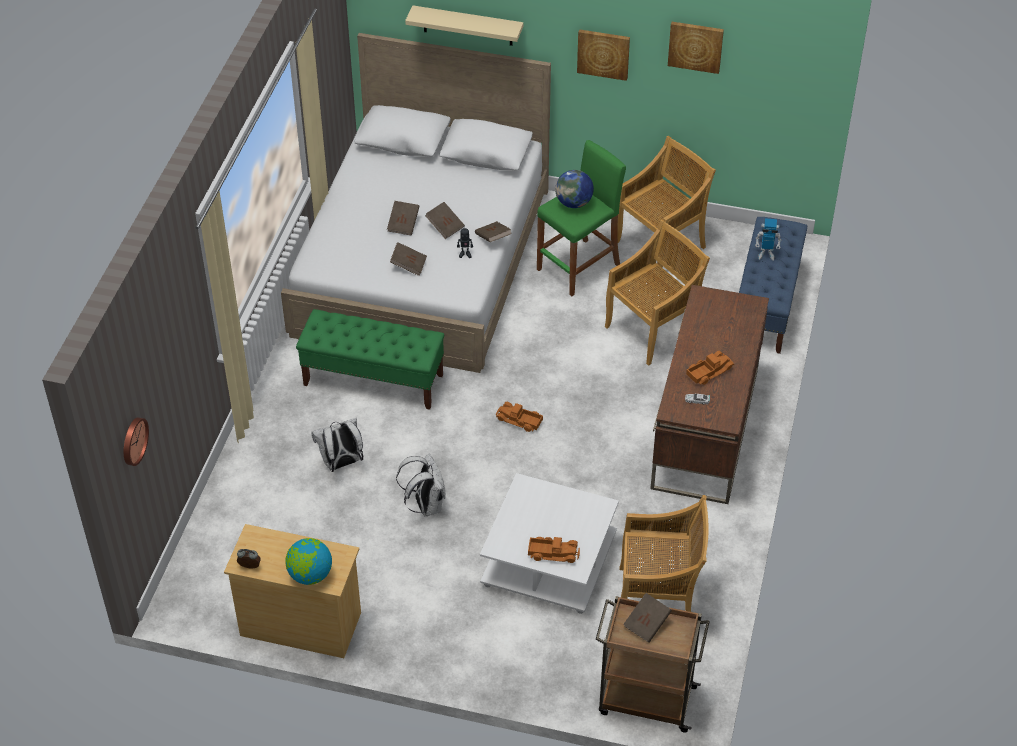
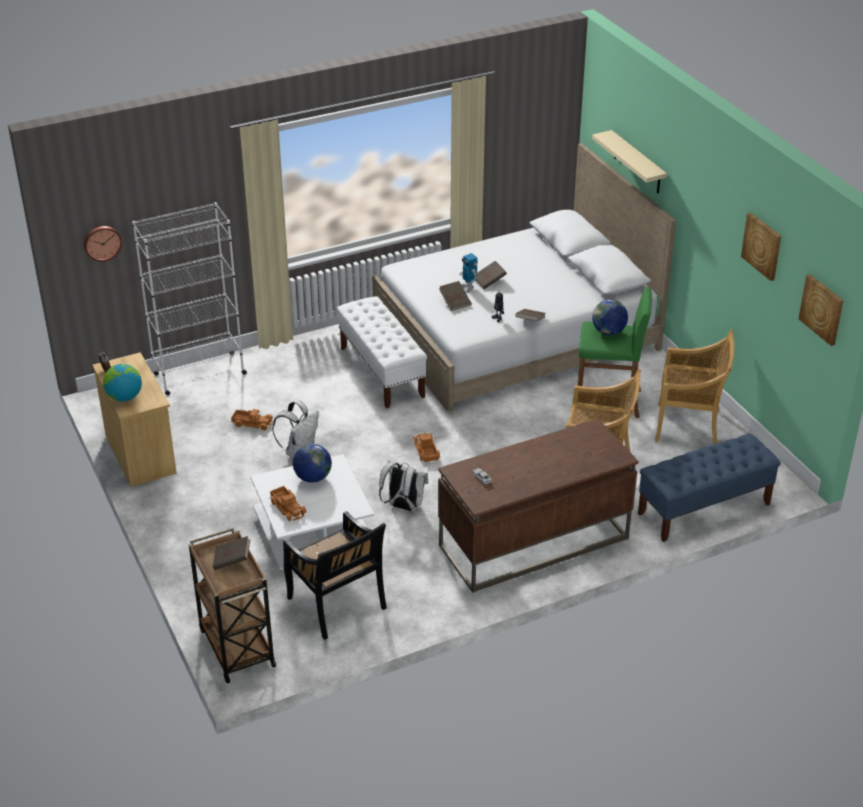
camera: 50 degrees right, 10 degrees down
(222, 509) = (199, 374): none -> white bookcase
(341, 463) = (293, 398): white backpack -> white backpack (403, 506)
(374, 380) = (382, 372): green bench -> white bench
(445, 226) = (512, 297): brown book -> none
(528, 512) = (313, 478): none -> globe
(603, 53) = (707, 227): picture -> picture (822, 309)
(658, 600) = (337, 604): beige chair -> black chair
(708, 371) = (519, 469): toy truck -> toy truck (252, 423)
(766, 254) = (713, 455): toy robot -> toy robot (468, 287)

